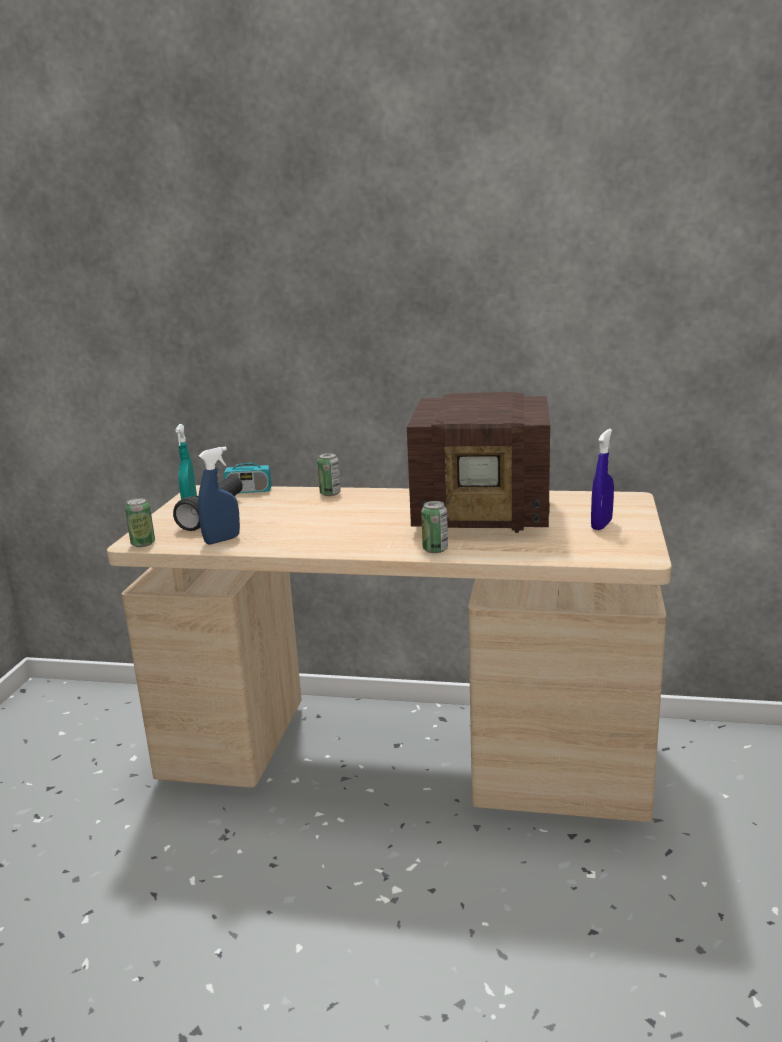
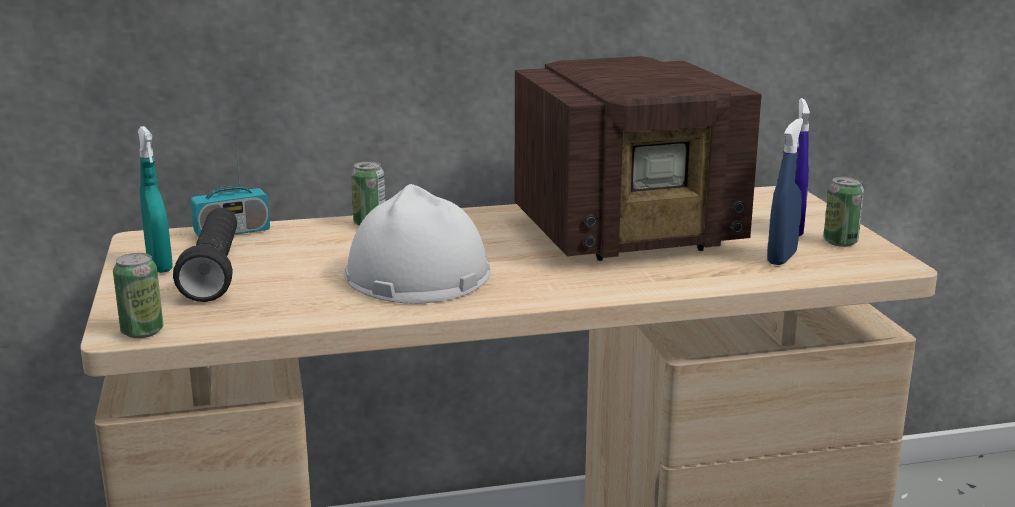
camera: 25 degrees left, 0 degrees up
(222, 540) = (278, 310): blue spray bottle -> blue spray bottle (782, 258)
(320, 528) = (416, 274): none -> white hard hat
(435, 549) = (623, 285): can -> can (840, 242)

